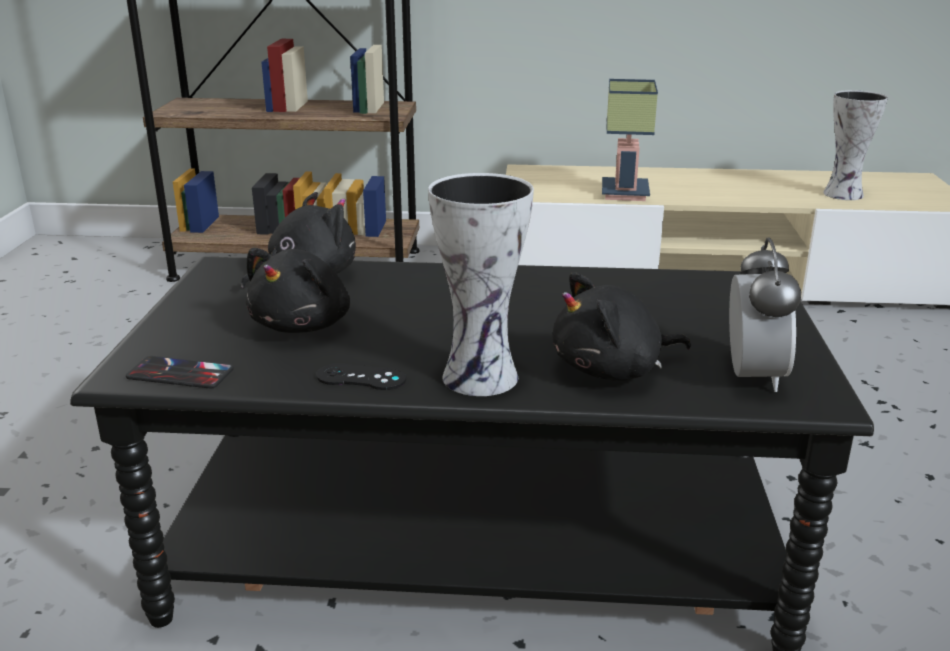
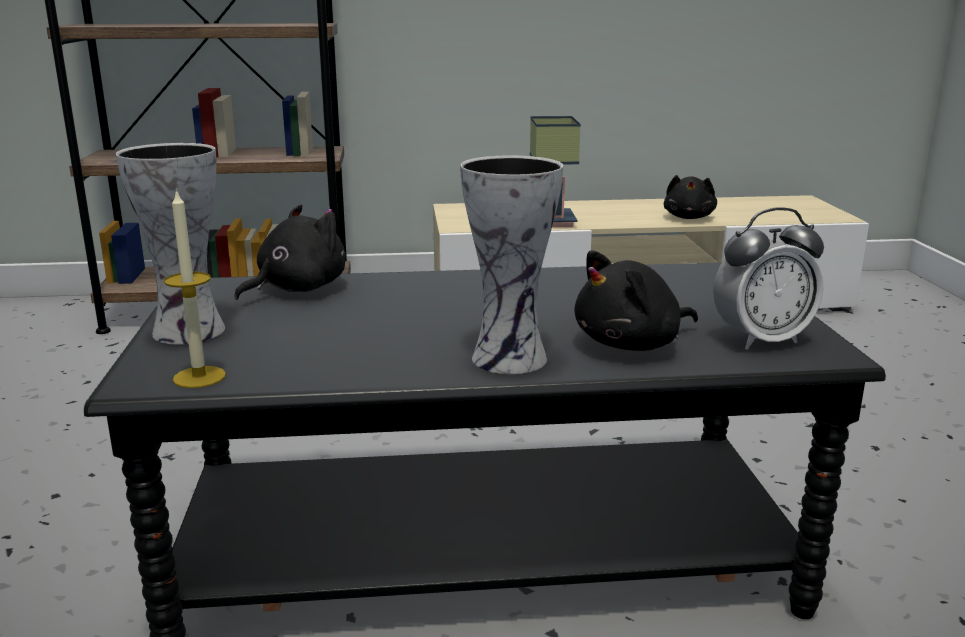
camera: 10 degrees left, 5 degrees down
(180, 373) = (199, 377): phone -> candle
(304, 325) = (312, 328): black plush toy -> black plush toy (689, 217)
(361, 377) = (391, 367): black game controller -> none
(753, 376) = (761, 340): alarm clock -> alarm clock turned 75 degrees clockwise
(842, 194) = (743, 214): vase -> vase (186, 332)

